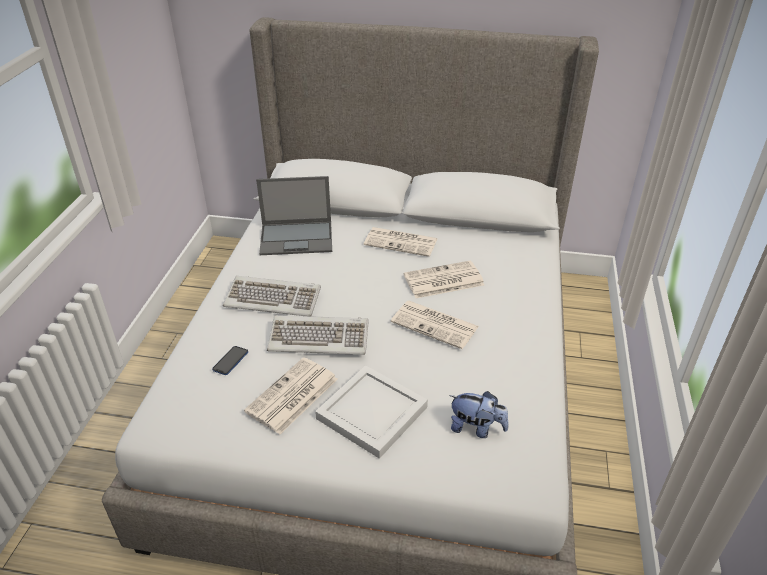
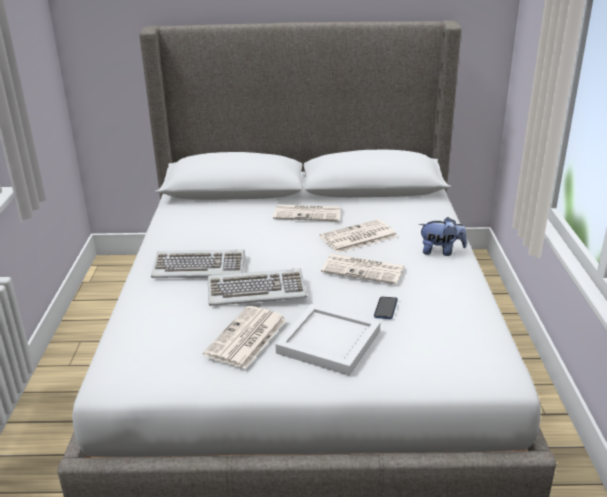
camera: 10 degrees left, 10 degrees down
(230, 361) = (174, 318): phone -> phone (385, 309)
(297, 238) = (206, 220): laptop -> none
(476, 428) = (432, 341): plush toy -> plush toy (441, 251)

